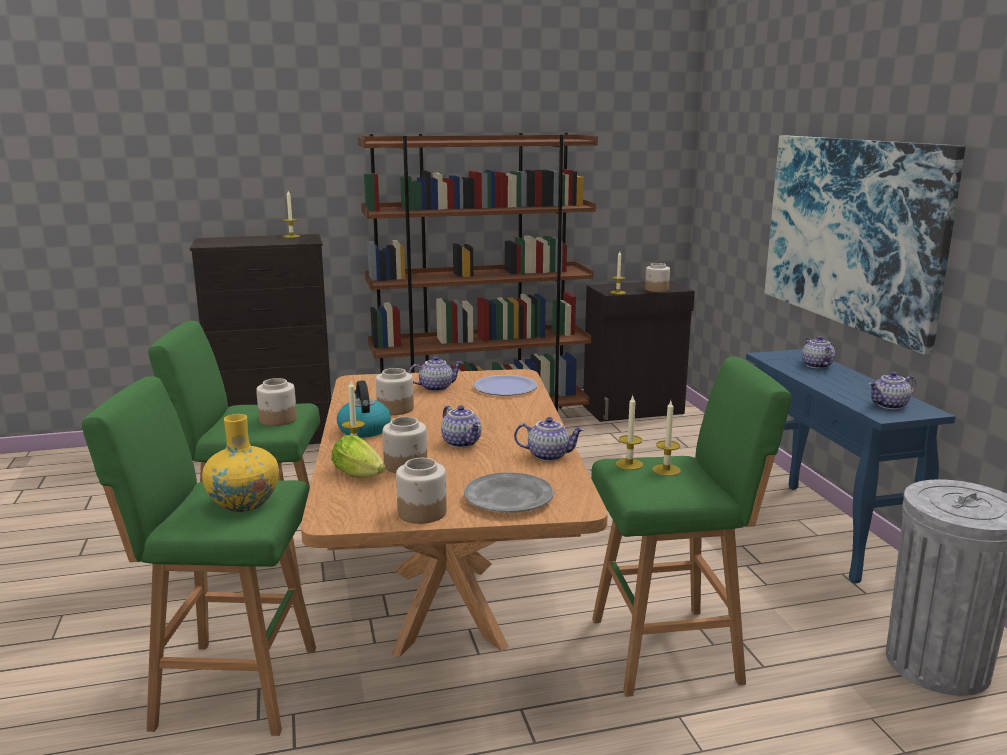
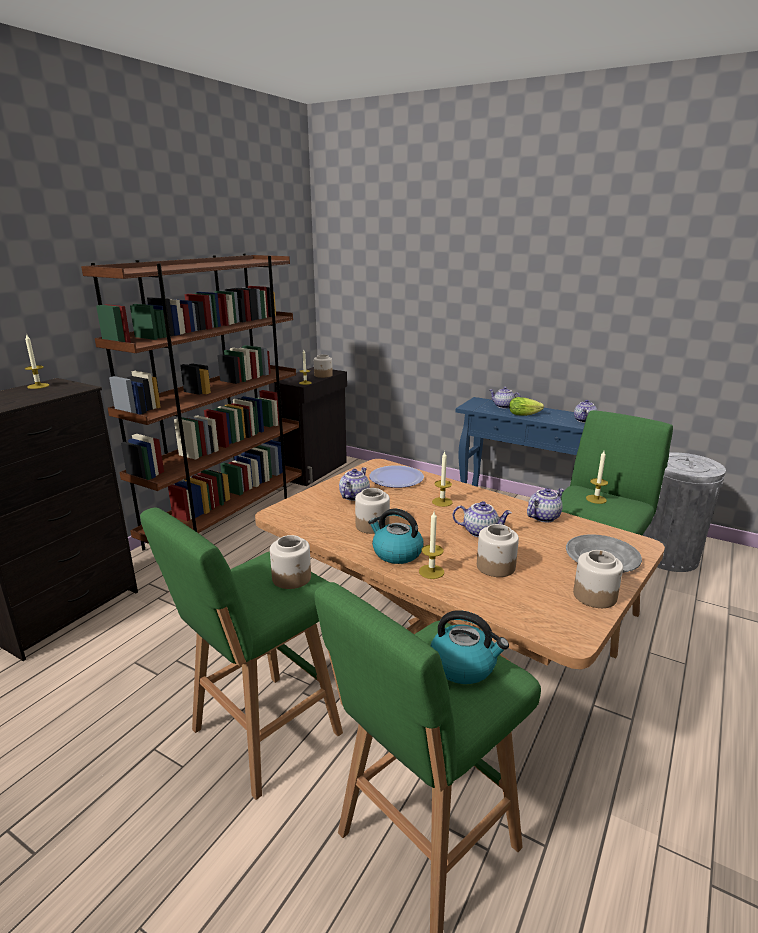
camera: 45 degrees left, 5 degrees up
(244, 502) = (464, 665): yellow vase -> kettle
(361, 475) = (491, 590): lettuce -> lettuce (526, 414)
(629, 464) = (574, 504): candle -> candle (442, 502)
(852, 232) = (505, 315): picture -> none

